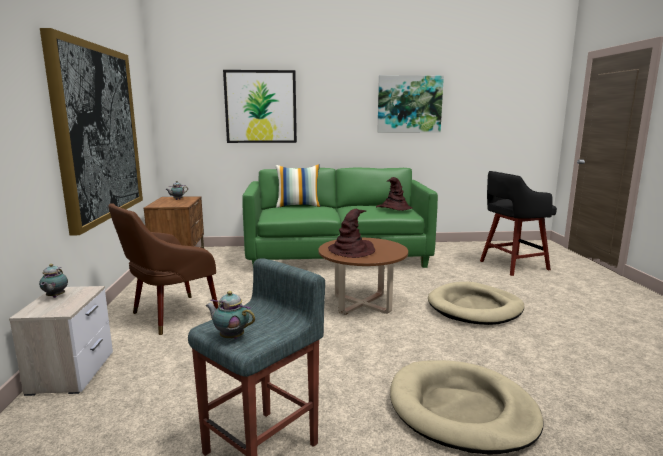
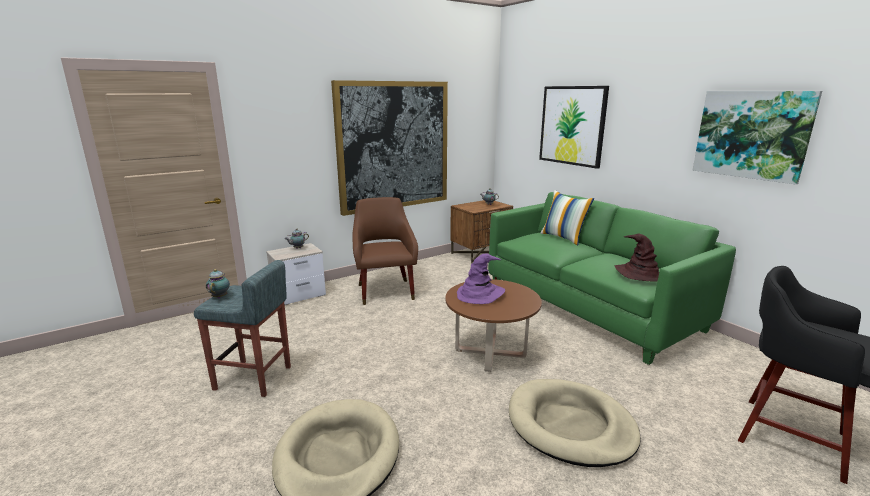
camera: 60 degrees right, 5 degrees up
(169, 316) = (385, 290): brown armchair -> brown armchair turned 60 degrees clockwise
(351, 250) = (480, 294): brown hat -> purple hat

